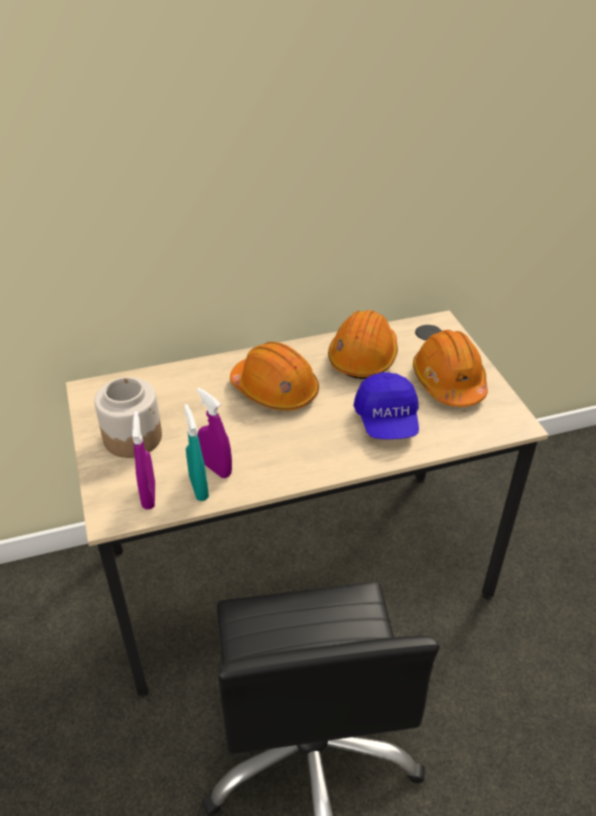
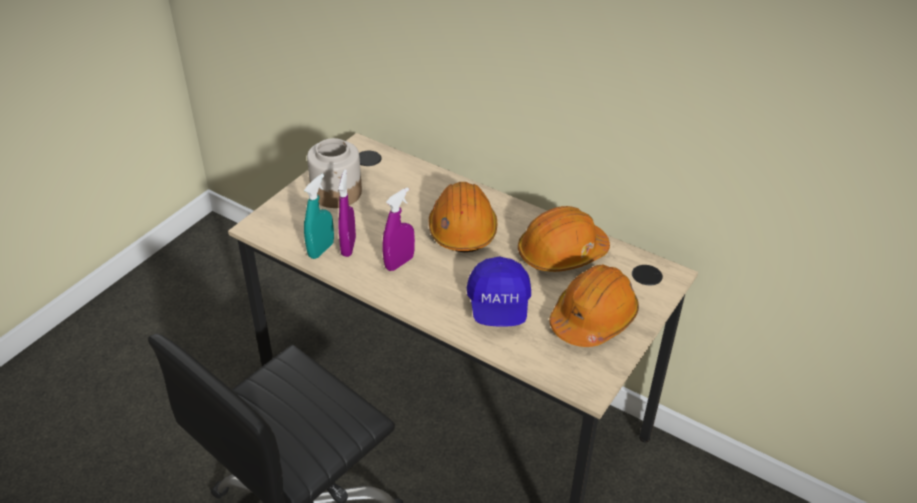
camera: 50 degrees right, 0 degrees up
(149, 496) = (291, 232): purple spray bottle -> purple spray bottle (399, 263)
(387, 421) = (499, 306): blue cap -> blue cap turned 45 degrees counterclockwise

